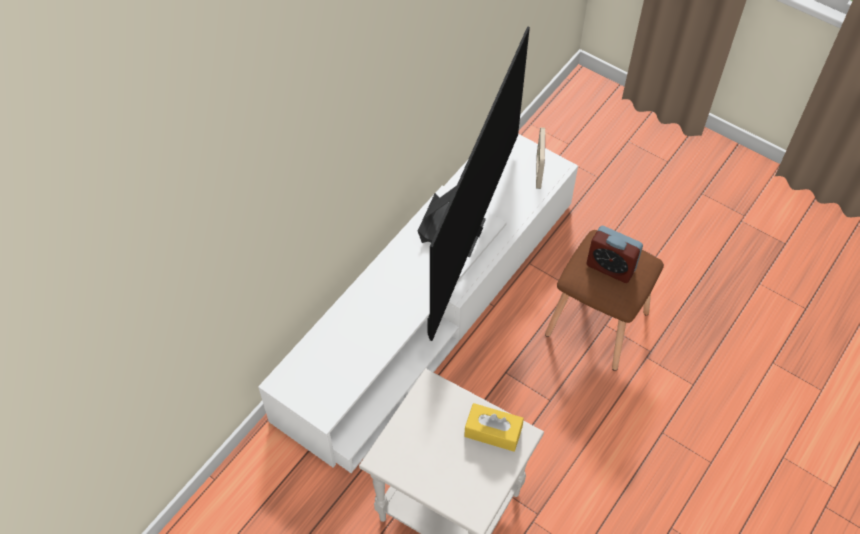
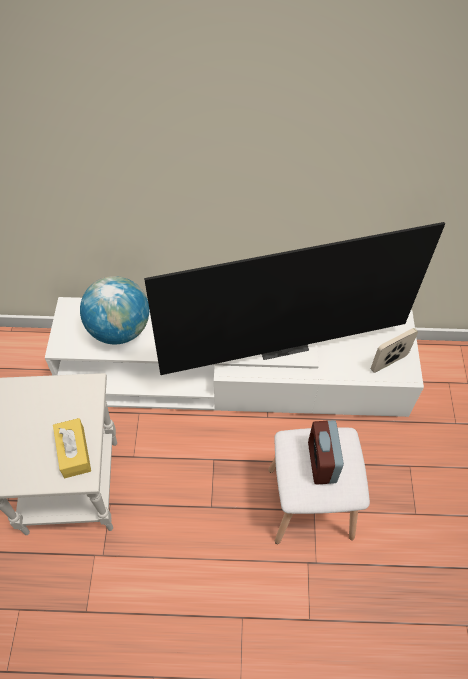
camera: 55 degrees right, 0 degrees up
(344, 352) = (119, 329): none -> globe
(599, 323) = (311, 504): brown stool -> white stool

